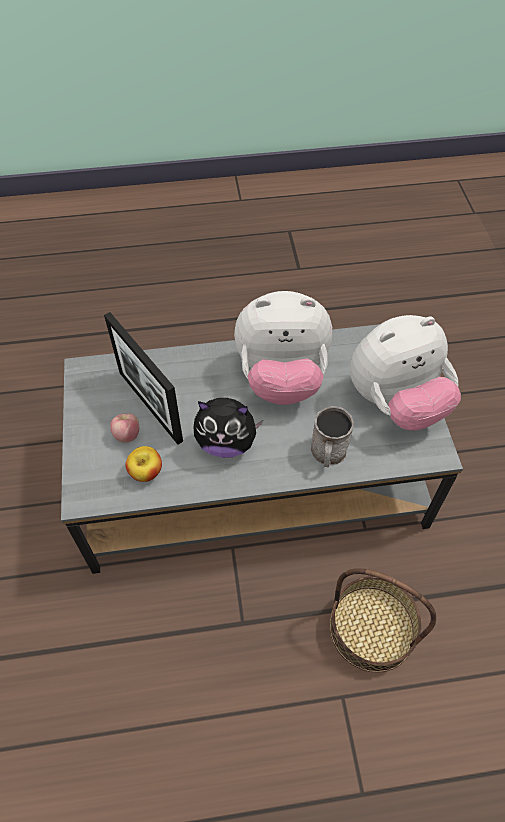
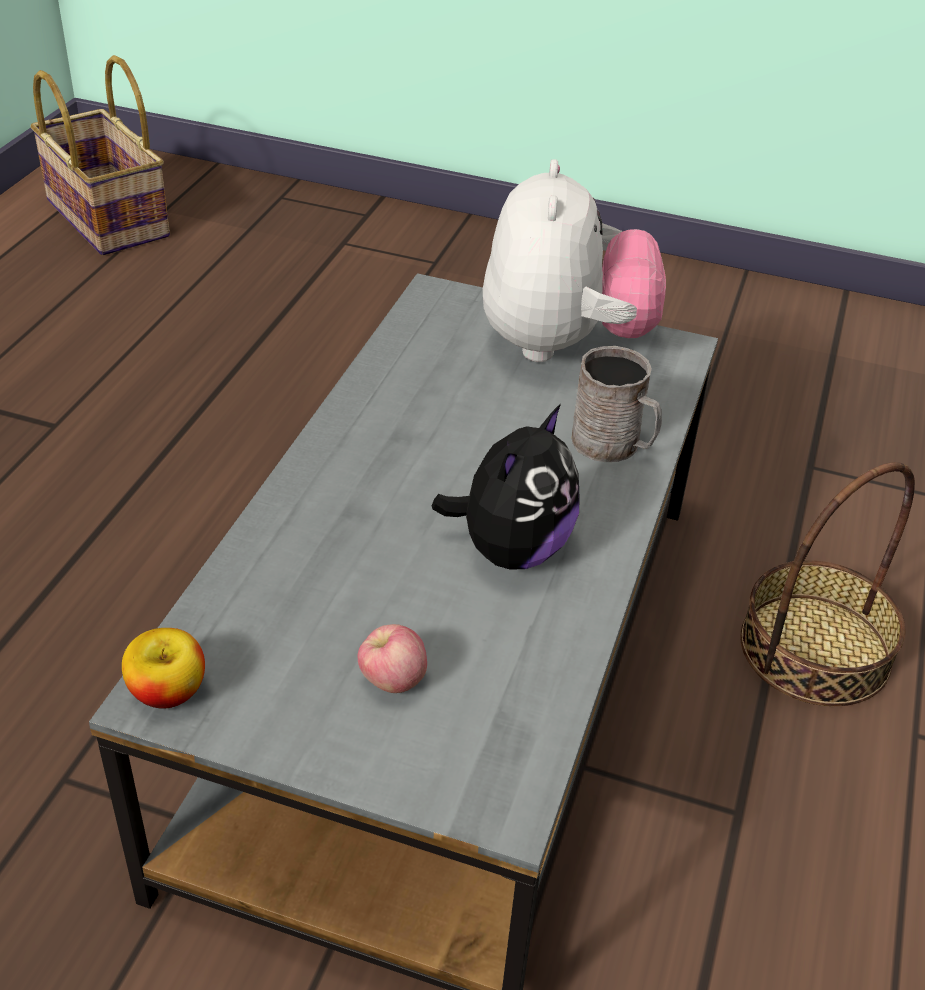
camera: 65 degrees left, 15 degrees down
(146, 472) = (504, 682): apple -> apple (168, 692)
(150, 406) = (346, 622): picture frame -> none
(281, 378) = (421, 434): plush toy -> none
(449, 198) = (105, 218): none -> basket

